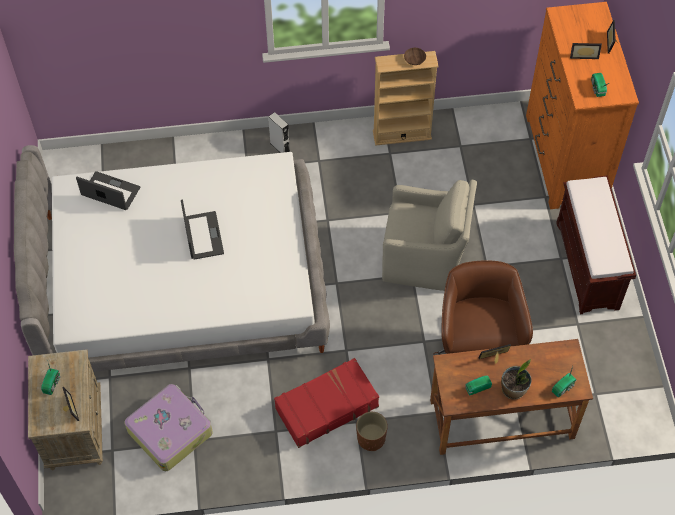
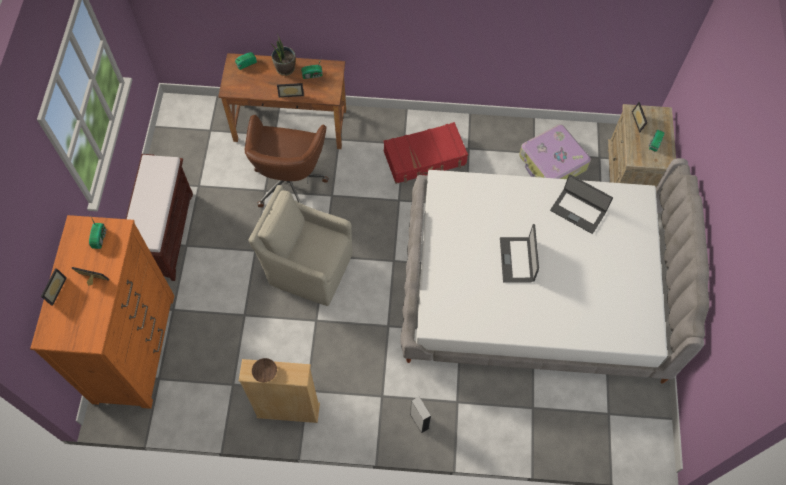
camera: 170 degrees left, 5 degrees up
(110, 192) = (606, 324): laptop -> laptop (578, 211)
(371, 438) = (395, 130): brown planter -> none

